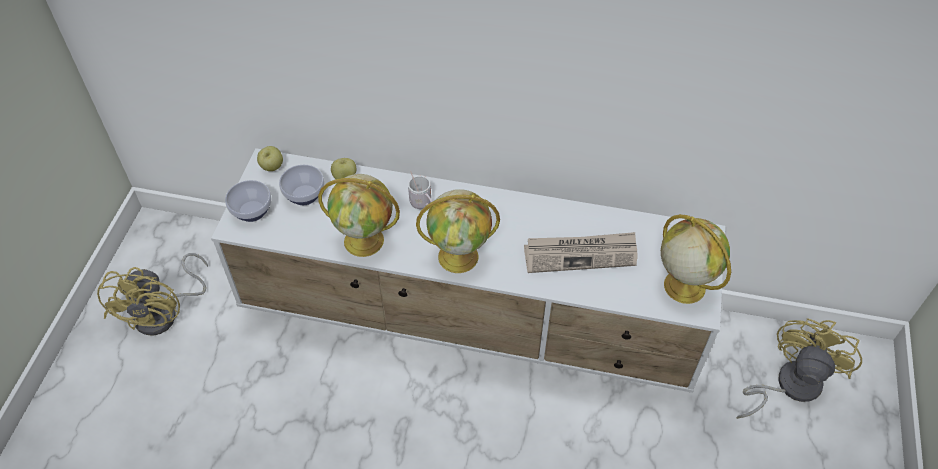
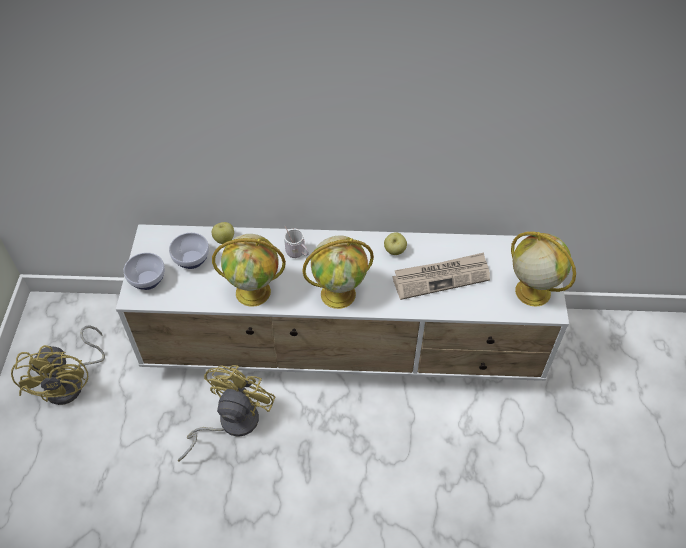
camera: 10 degrees left, 0 degrees up
(272, 167) = (157, 239): apple -> apple (394, 251)
(788, 385) = (617, 362): yellow fan -> yellow fan (230, 423)

